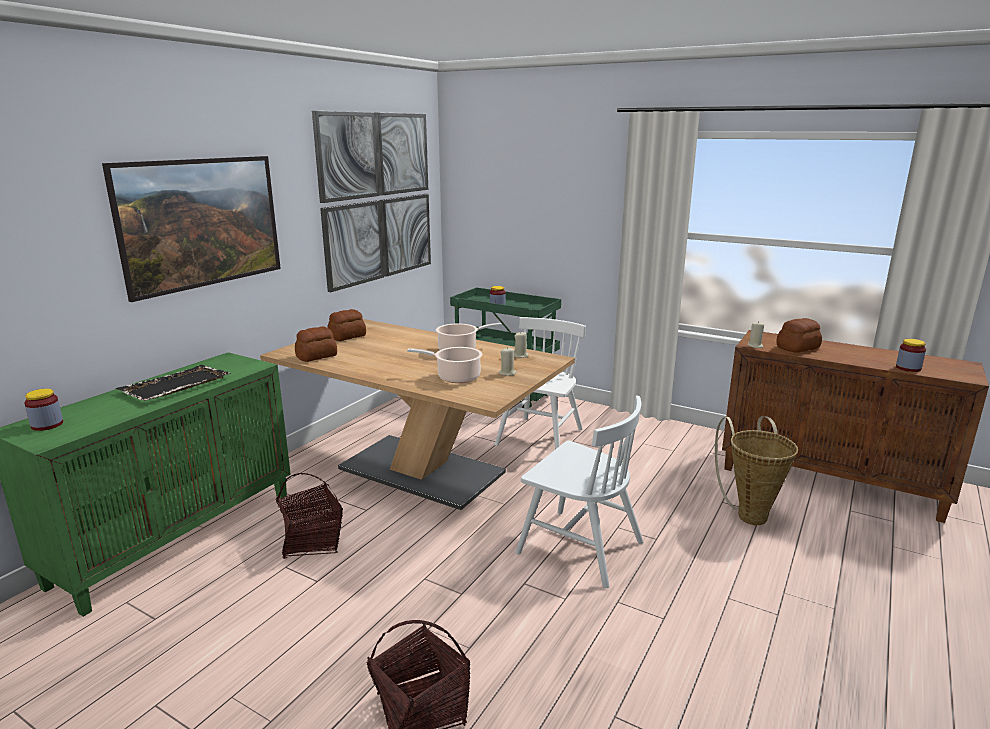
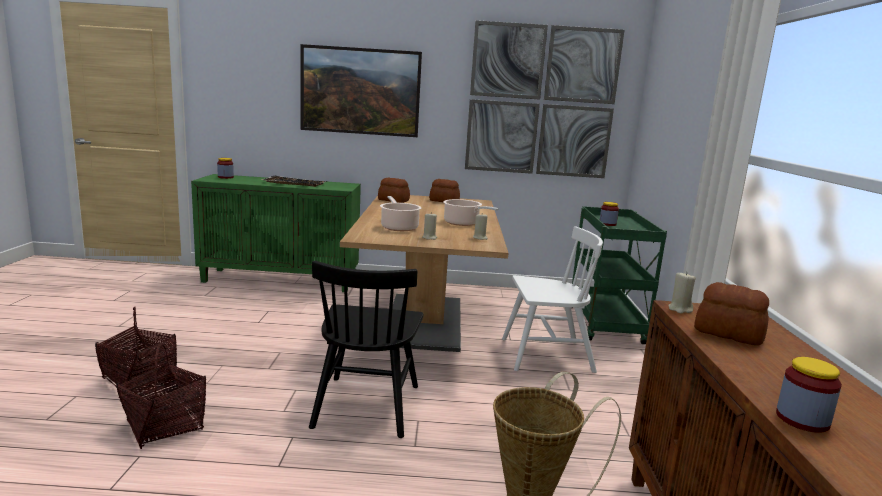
camera: 60 degrees right, 5 degrees down
(312, 541) = (301, 311): basket -> basket (165, 426)
(579, 547) = (366, 405): white chair -> black chair

